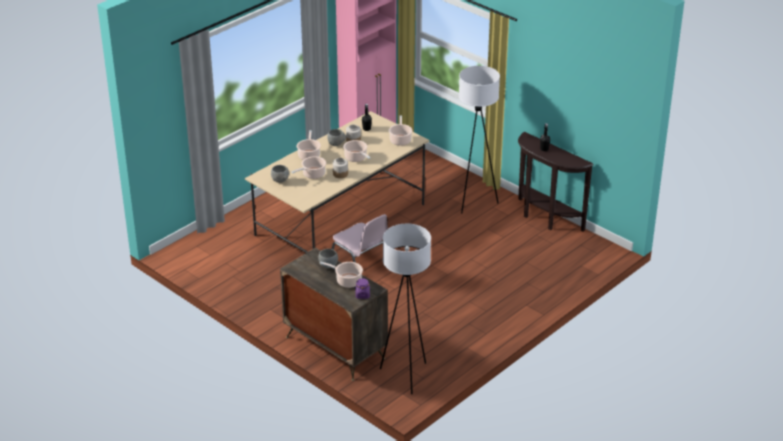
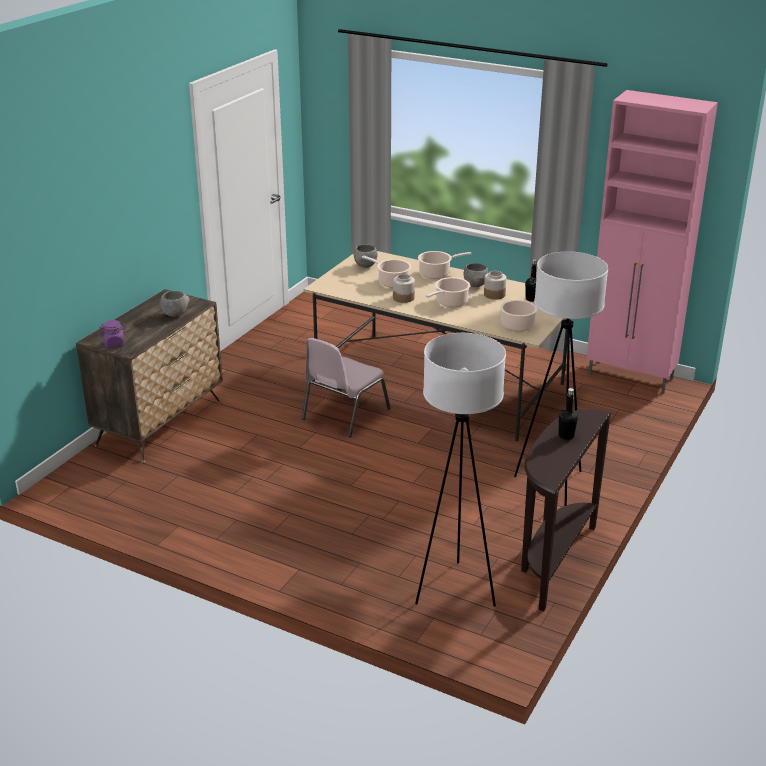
camera: 75 degrees right, 5 degrees down
(347, 281) = (144, 330): cooking pot -> none
(405, 375) = (108, 483): white floor lamp -> white floor lamp (455, 590)

